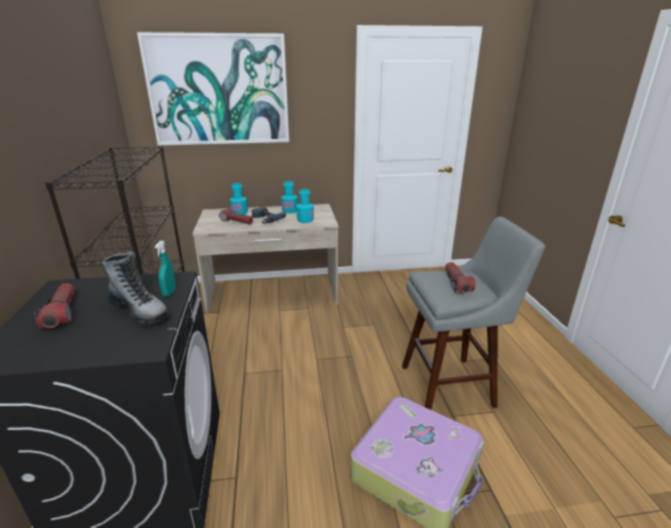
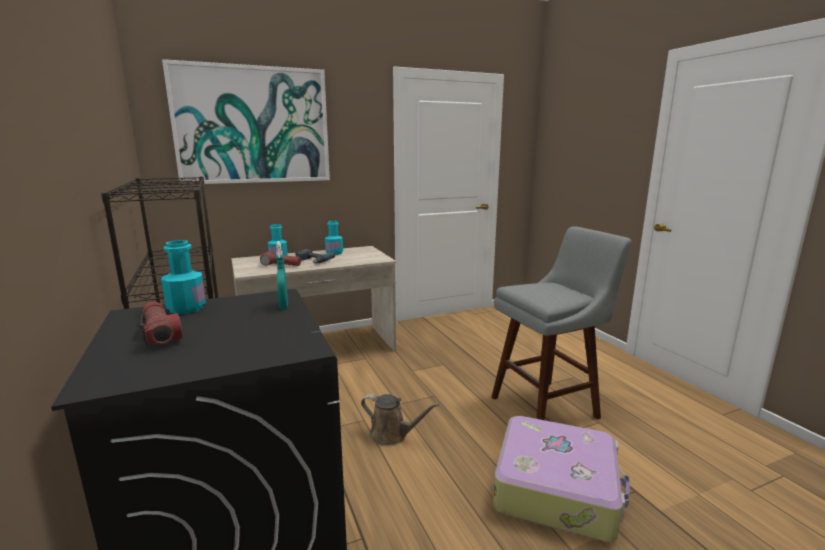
camera: 15 degrees left, 10 degrees down
(140, 311) = (263, 322): boot -> none
(298, 389) = (392, 435): none -> brown watering can
(305, 220) = (357, 259): turquoise bottle -> turquoise bottle (186, 308)
(456, 283) = (550, 290): flashlight -> none

